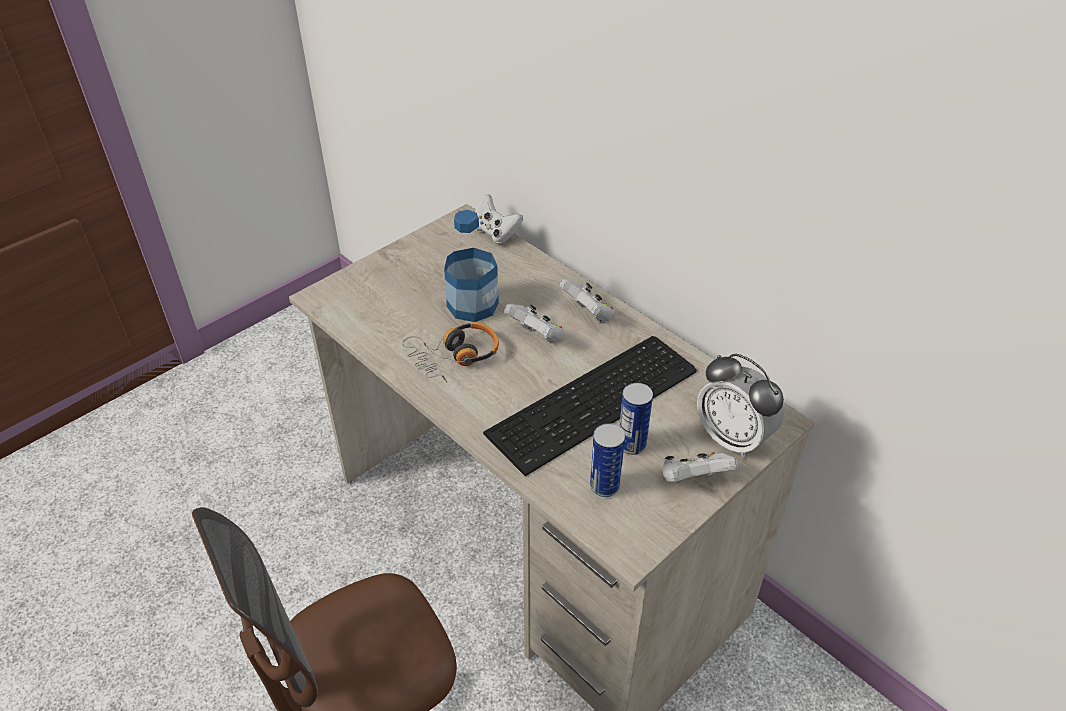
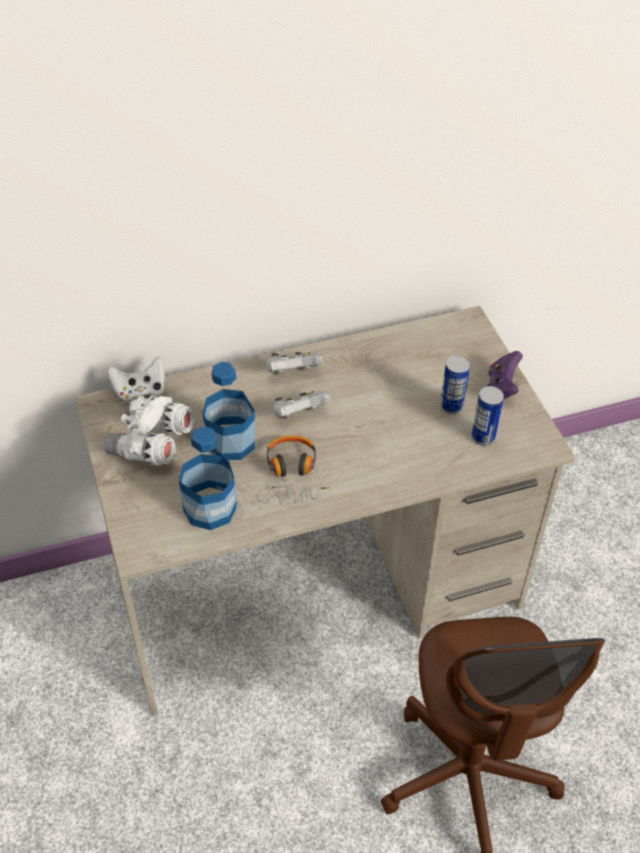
camera: 65 degrees left, 5 degrees up
(387, 319) = (210, 508): none -> bottle
(438, 262) = (151, 446): none -> white binoculars
(598, 403) = (398, 408): keyboard -> none
(693, 480) = (501, 388): white game controller -> purple game controller
(733, 438) = (474, 351): alarm clock -> none

